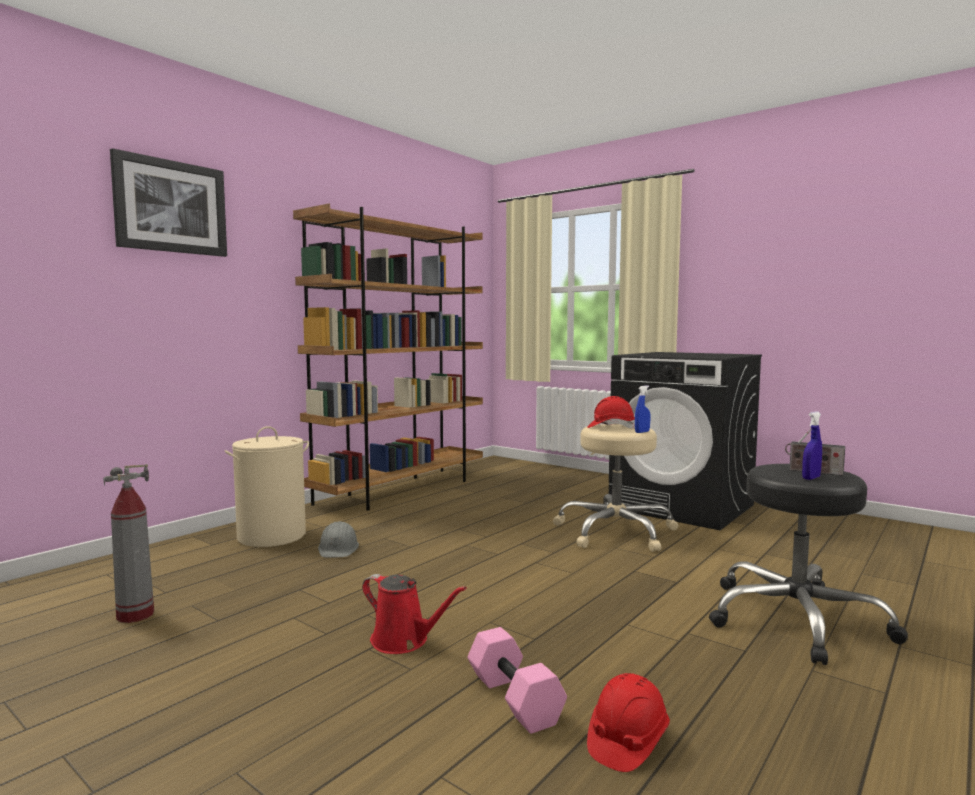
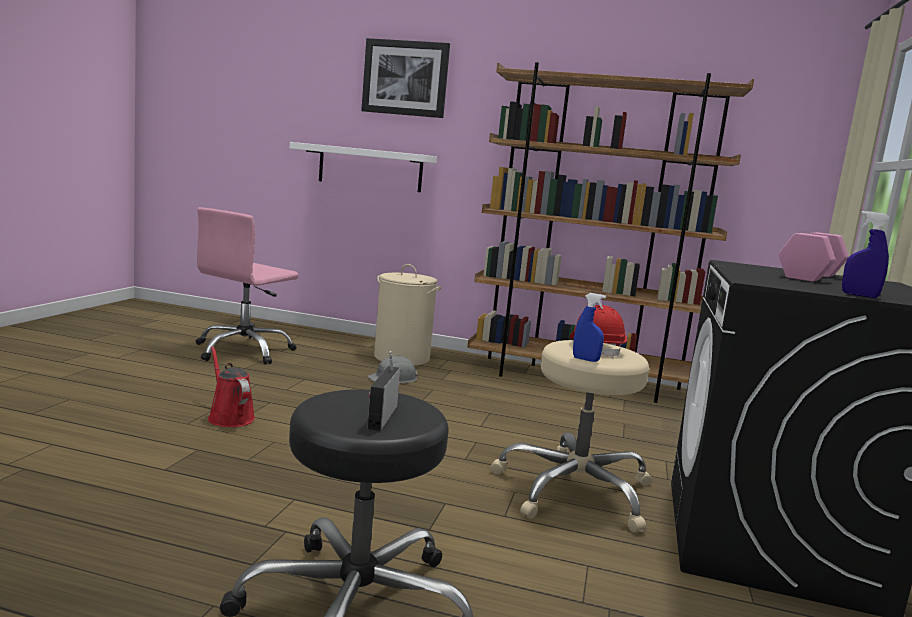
camera: 65 degrees right, 5 degrees up
(135, 615) = (244, 351): fire extinguisher -> pink office chair
(138, 322) = (370, 168): none -> white shelf
(404, 641) = (229, 417): red watering can -> red watering can turned 135 degrees clockwise
(512, 699) = (145, 457): pink dumbbell -> pink dumbbell (809, 276)
(627, 741) = (82, 499): red hard hat -> none
(811, 478) = (338, 410): blue spray bottle -> blue spray bottle (859, 295)

